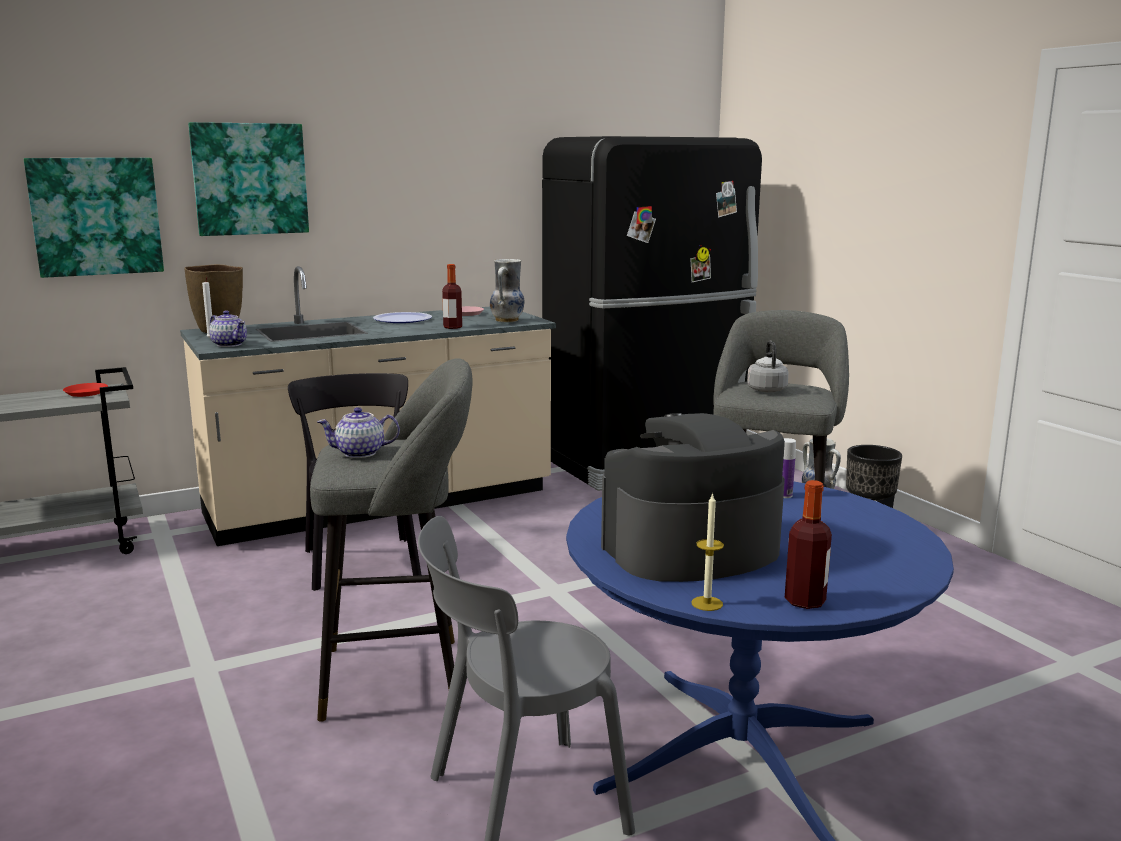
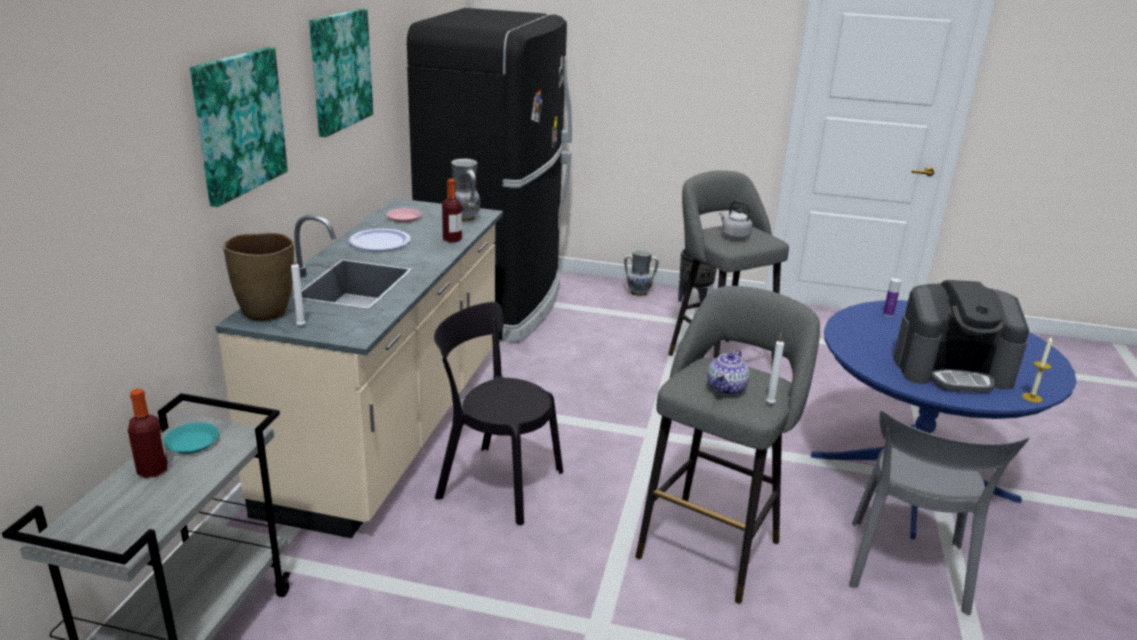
camera: 50 degrees left, 10 degrees up
(86, 393) = (192, 442): red plate -> turquoise plate
(96, 216) = (126, 216): picture -> picture (339, 70)
(229, 344) = (349, 326): teapot -> none
(361, 472) = (770, 403): none -> white candle
(690, 549) = (952, 370): coffee machine -> coffee machine turned 105 degrees counterclockwise
(805, 601) = (1045, 376): bottle -> bottle (153, 470)

